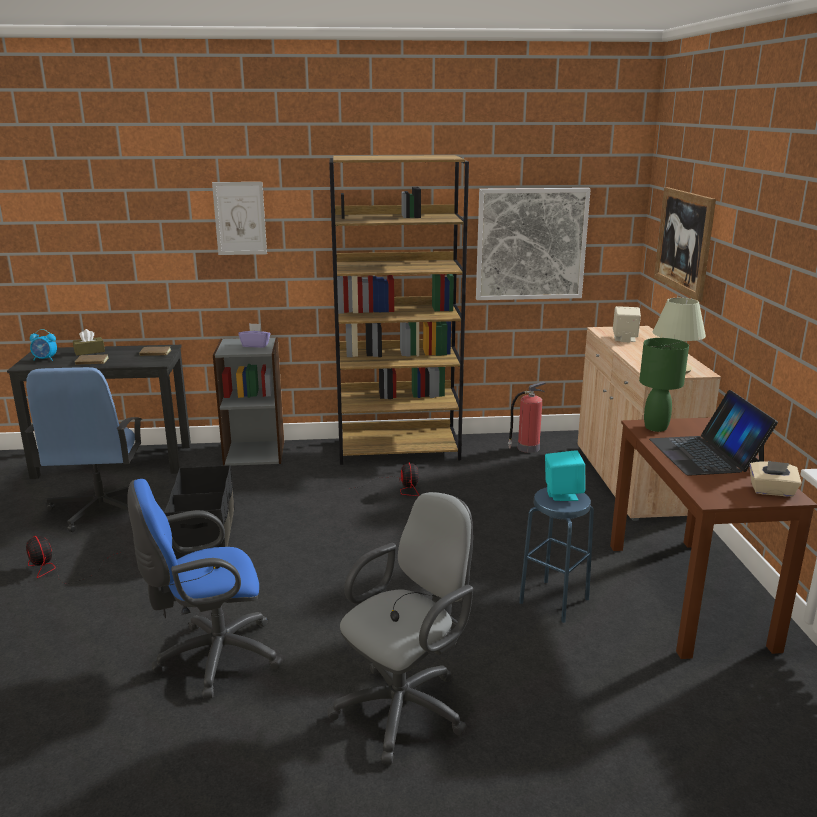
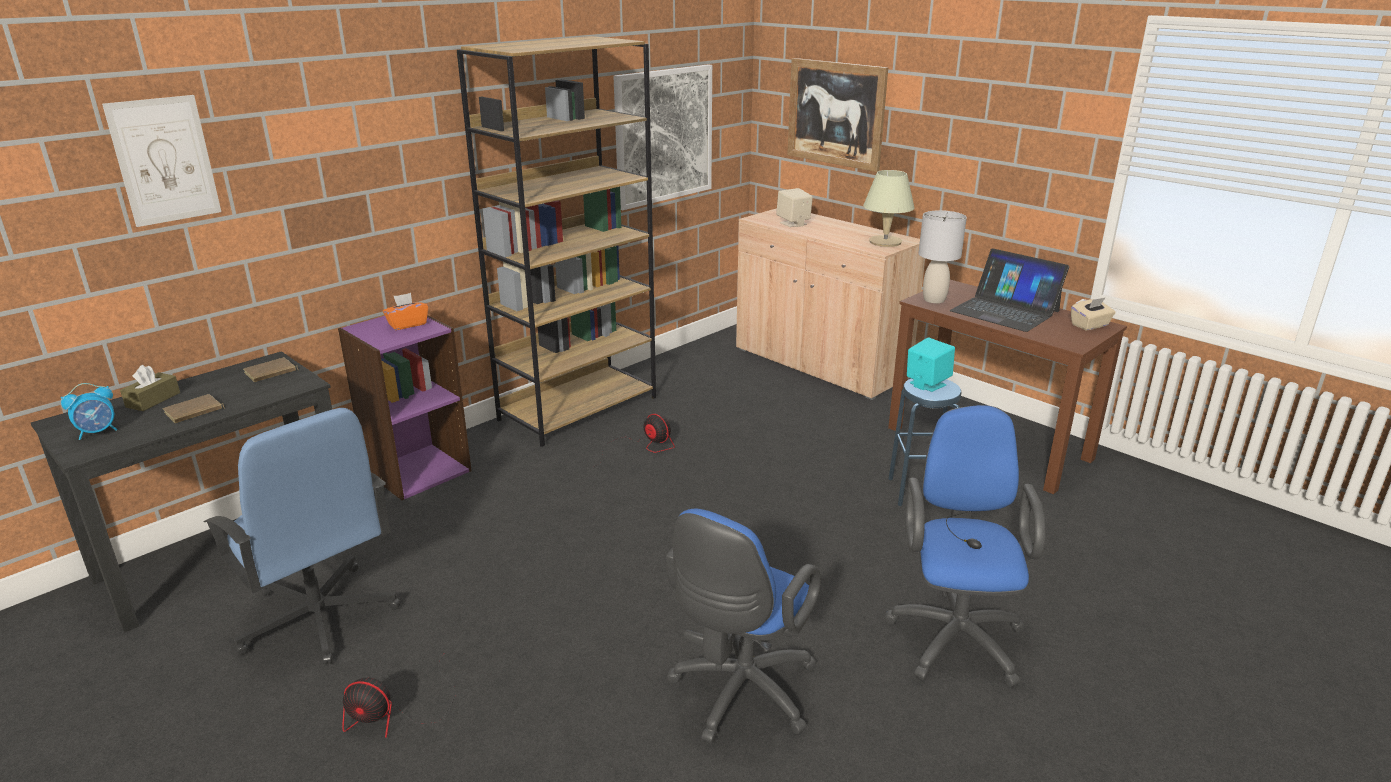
camera: 40 degrees left, 5 degrees up
(204, 534) = (515, 583): black storage box -> none
(240, 218) = (345, 148): picture -> picture (164, 160)
(254, 453) = (417, 470): grey bookcase -> purple bookcase
(255, 345) = (407, 324): purple tissue box -> orange tissue box
(407, 706) = (955, 634): grey office chair -> blue office chair
(527, 448) = (696, 365): fire extinguisher -> none
(655, 428) = (934, 300): green table lamp -> grey table lamp

